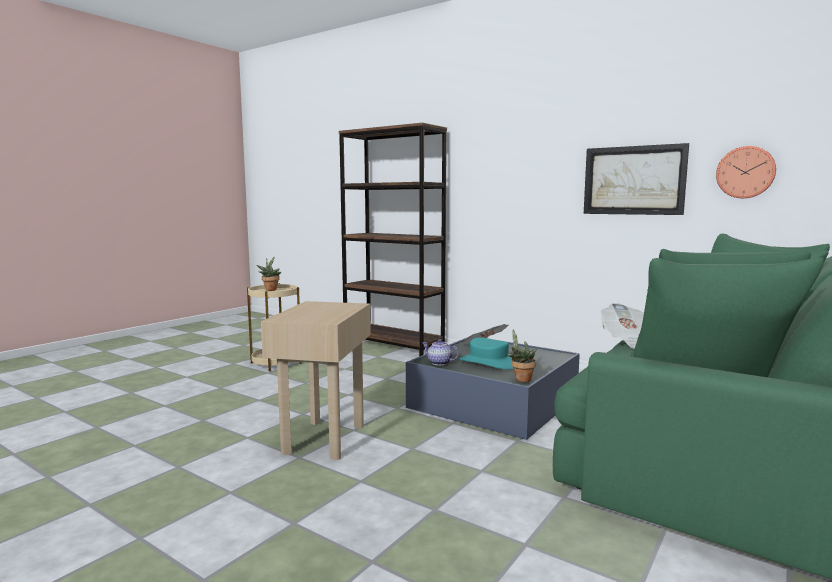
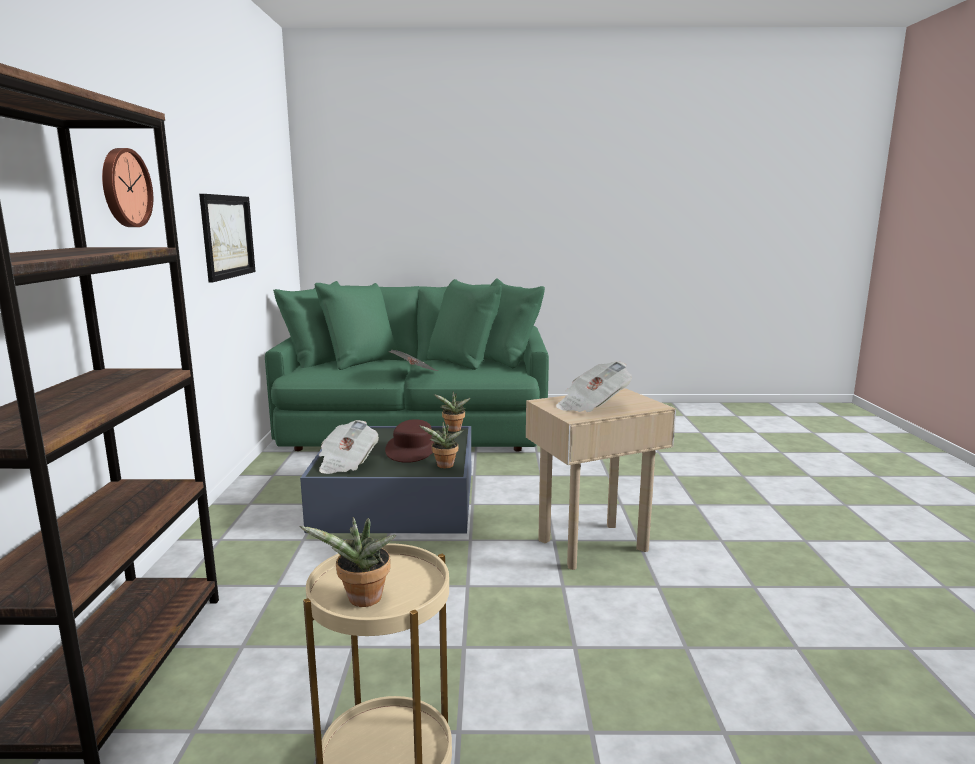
camera: 125 degrees left, 5 degrees up
(320, 309) = (592, 406): none -> newspaper
(439, 363) = (444, 466): teapot -> potted plant
(489, 362) = (413, 449): turquoise hat -> brown hat
(745, 172) = (265, 228): wall clock -> wall clock (124, 188)

